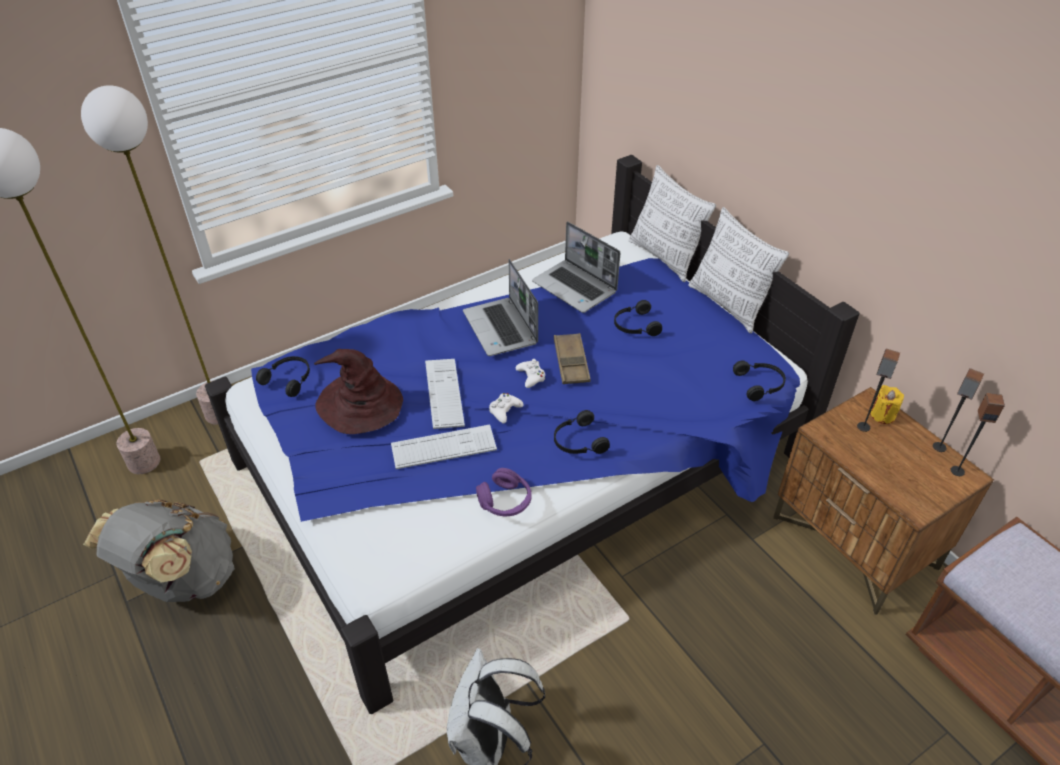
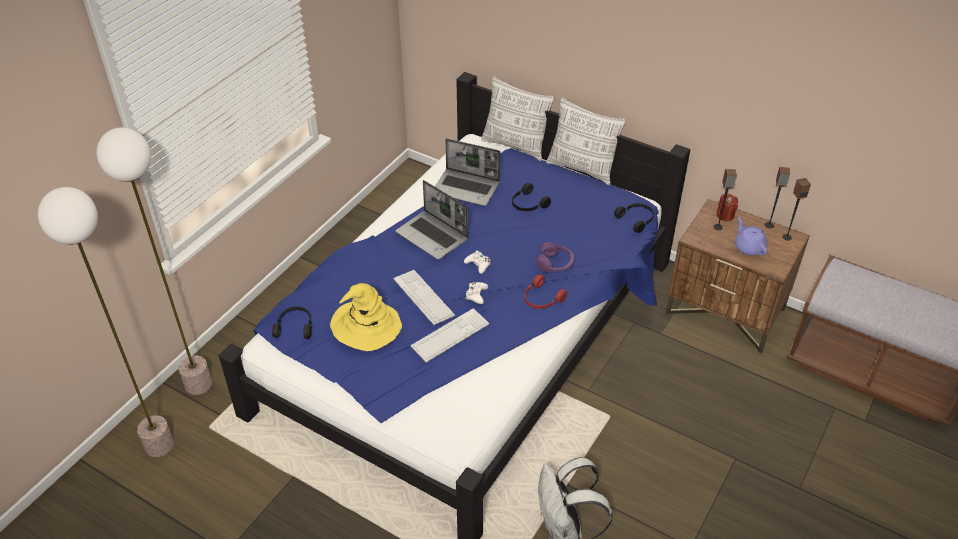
camera: 25 degrees left, 0 degrees up
(182, 580) = (261, 518): grey backpack -> none
(360, 404) = (365, 326): brown hat -> yellow hat
(505, 501) = (517, 356): purple headphones -> purple headphones (555, 263)
(571, 362) = (500, 245): brown tray -> none
(578, 441) = (541, 299): black headphones -> red headphones
(882, 415) = (725, 215): yellow candle -> red candle
(893, 466) = (749, 247): none -> purple teapot

